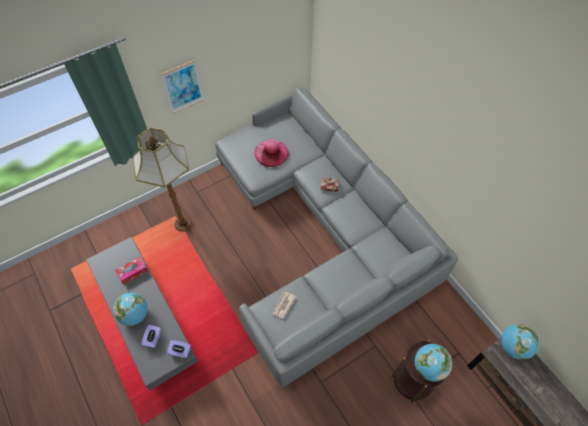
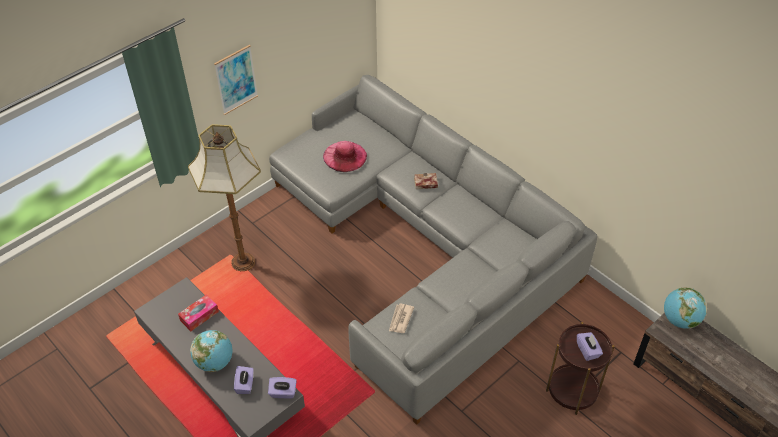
camera: 10 degrees left, 10 degrees down
(428, 367) = (588, 351): globe -> purple tissue box

